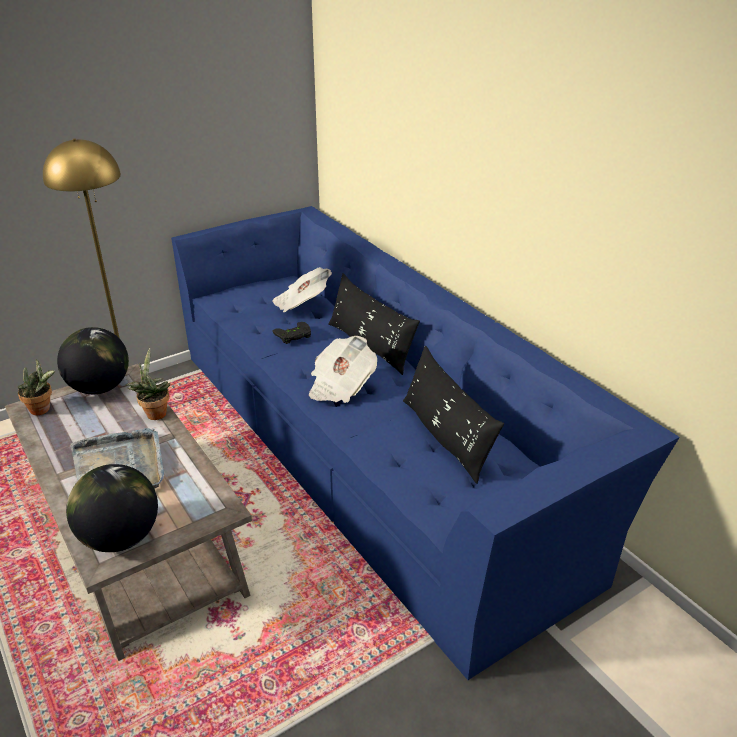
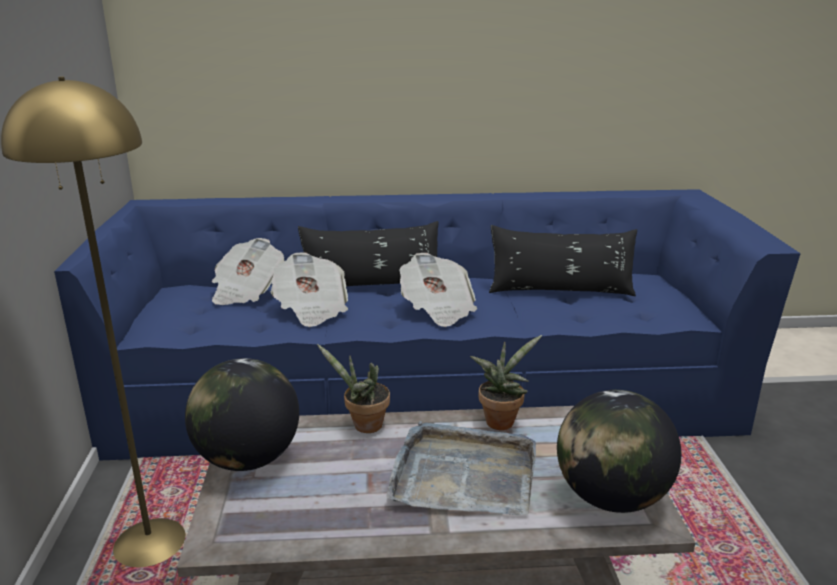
camera: 60 degrees left, 10 degrees down
(43, 409) = (243, 523): potted plant -> potted plant (501, 420)
(293, 336) = (311, 309): black game controller -> newspaper

